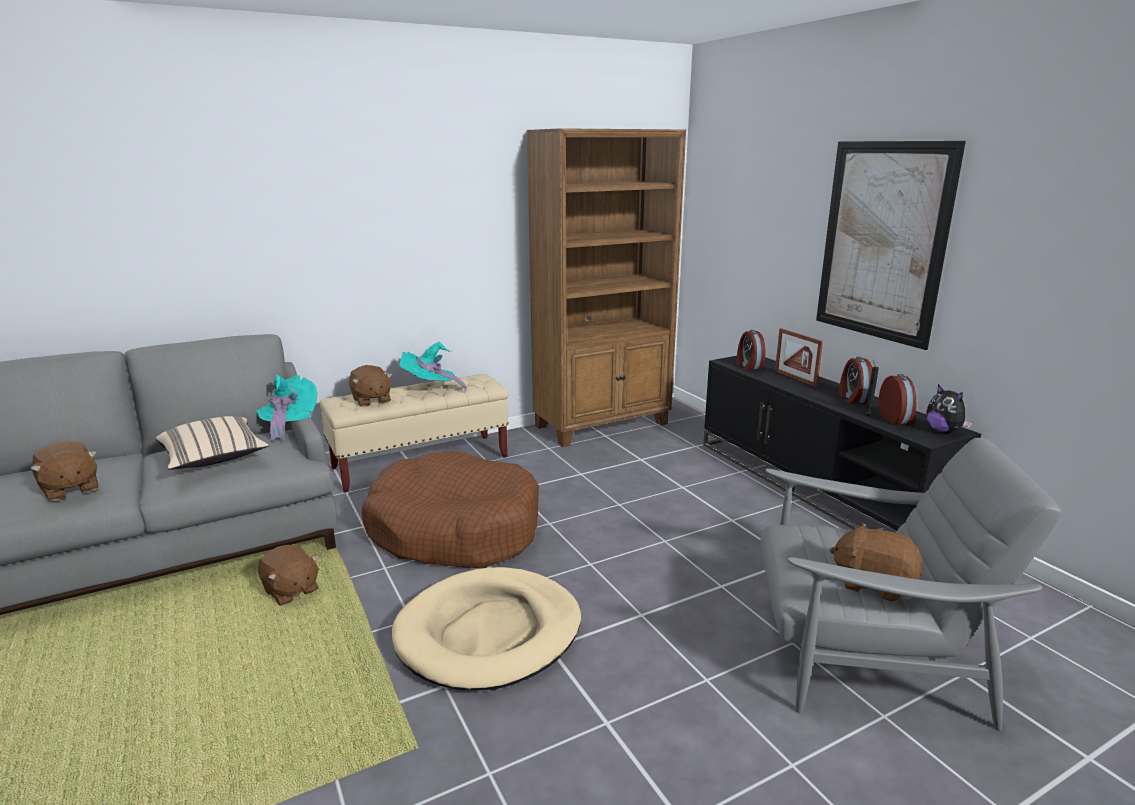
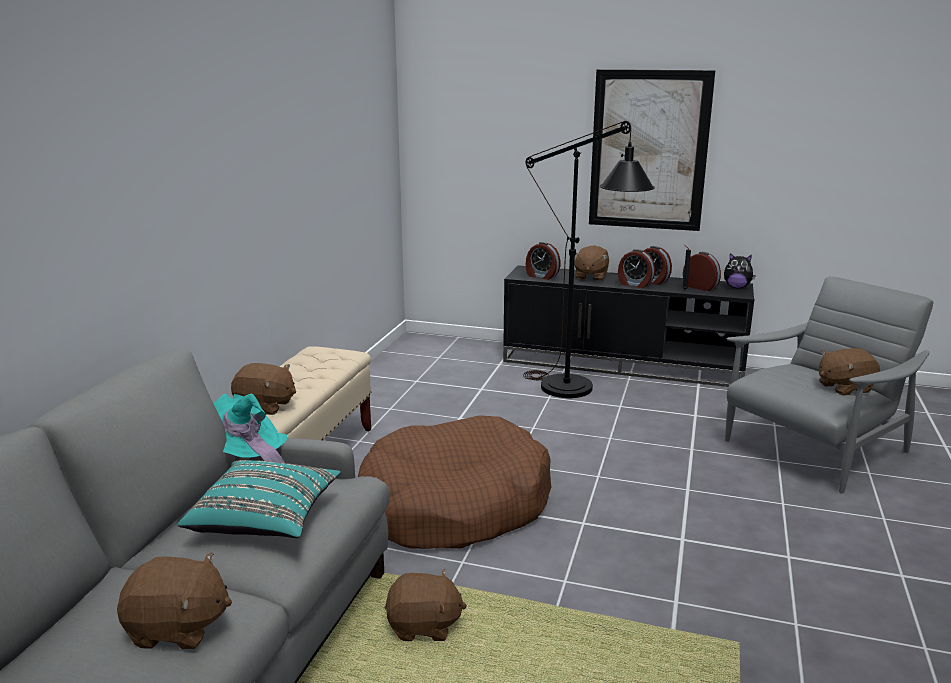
camera: 45 degrees left, 0 degrees up
(214, 459) = (265, 519): beige pillow -> turquoise pillow
(430, 389) = (300, 375): turquoise hat -> none
(489, 633) = (632, 554): beige dog bed -> none
(603, 425) = (396, 373): brown bookcase -> none
(717, 493) = (578, 392): none -> black floor lamp
(795, 378) = (590, 277): picture frame -> brown plush toy
(823, 396) = (634, 284): none -> alarm clock

